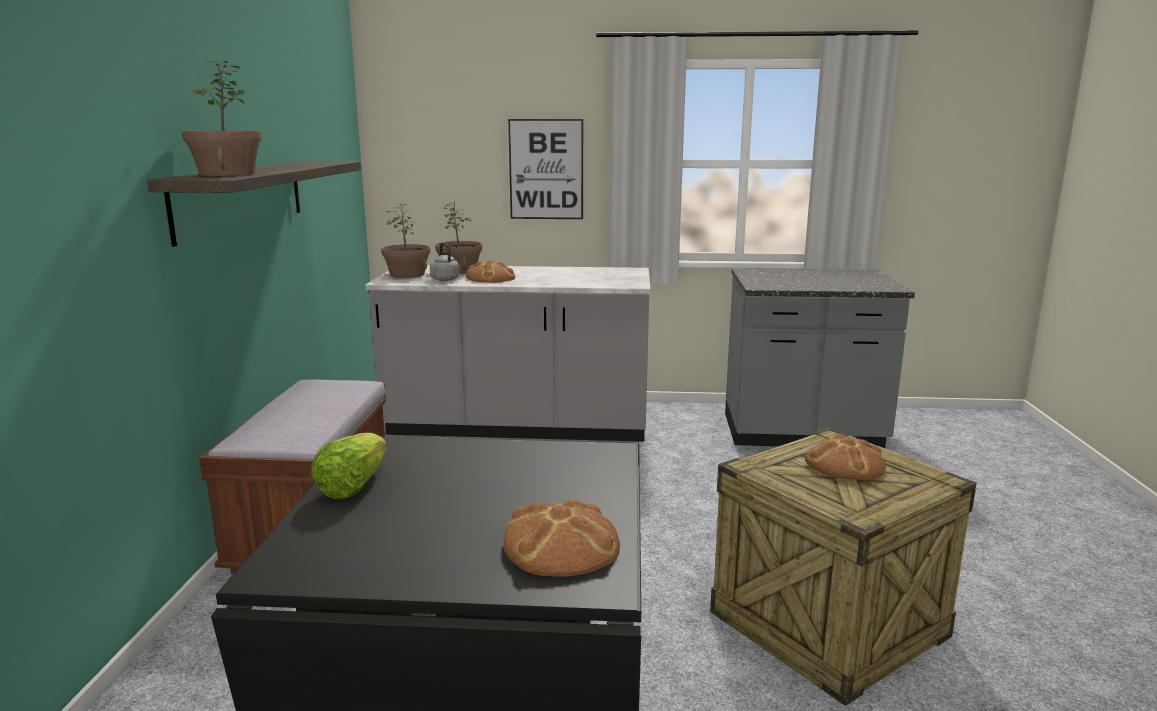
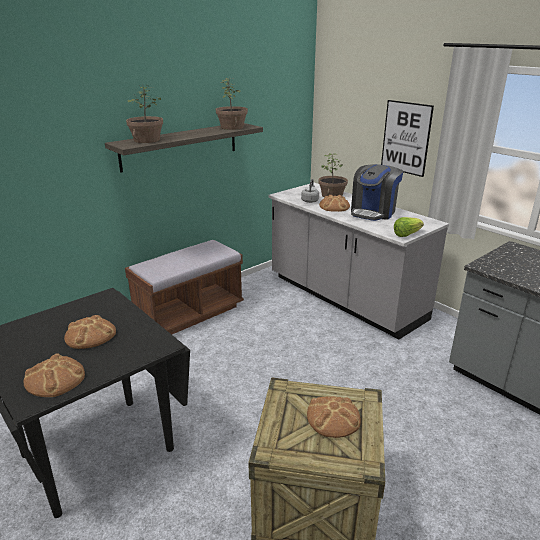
camera: 45 degrees right, 10 degrees up
(352, 486) = (65, 312): lettuce -> lettuce (406, 234)
(407, 274) = (301, 192): potted plant -> potted plant (232, 127)
(476, 488) = (90, 335): none -> bread
(551, 274) = (373, 212): none -> coffee machine

